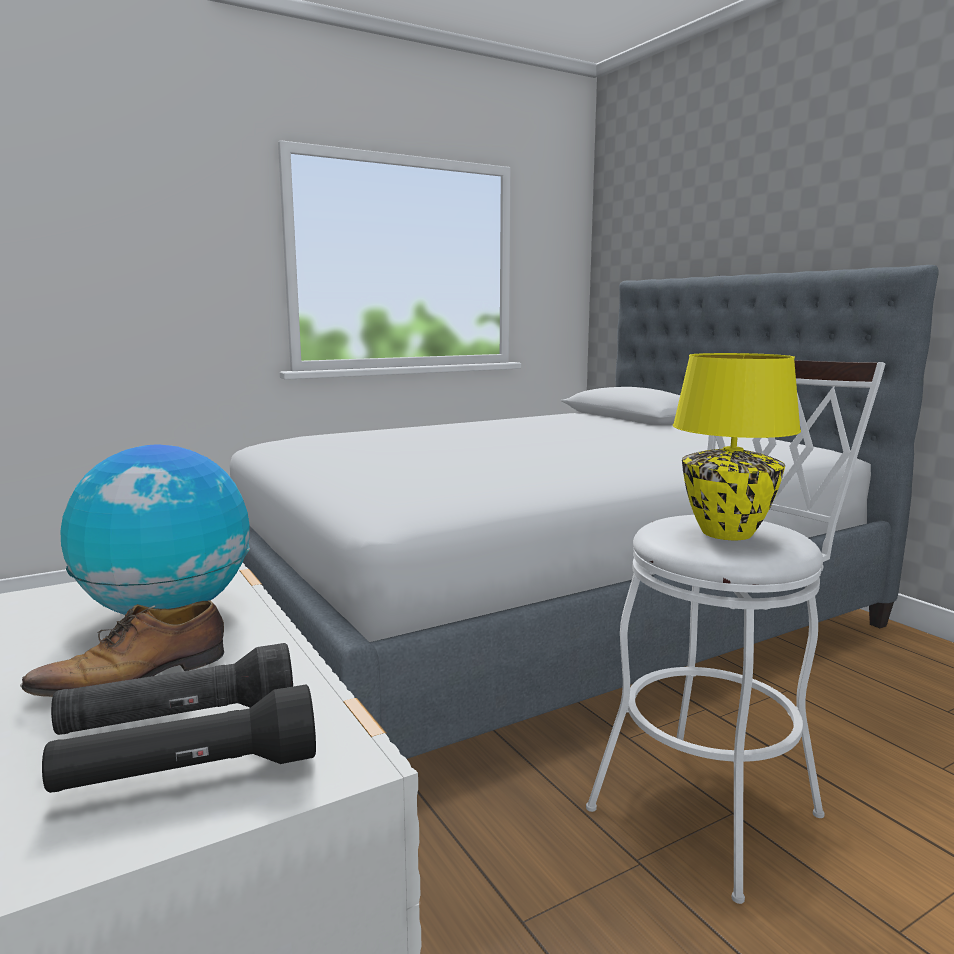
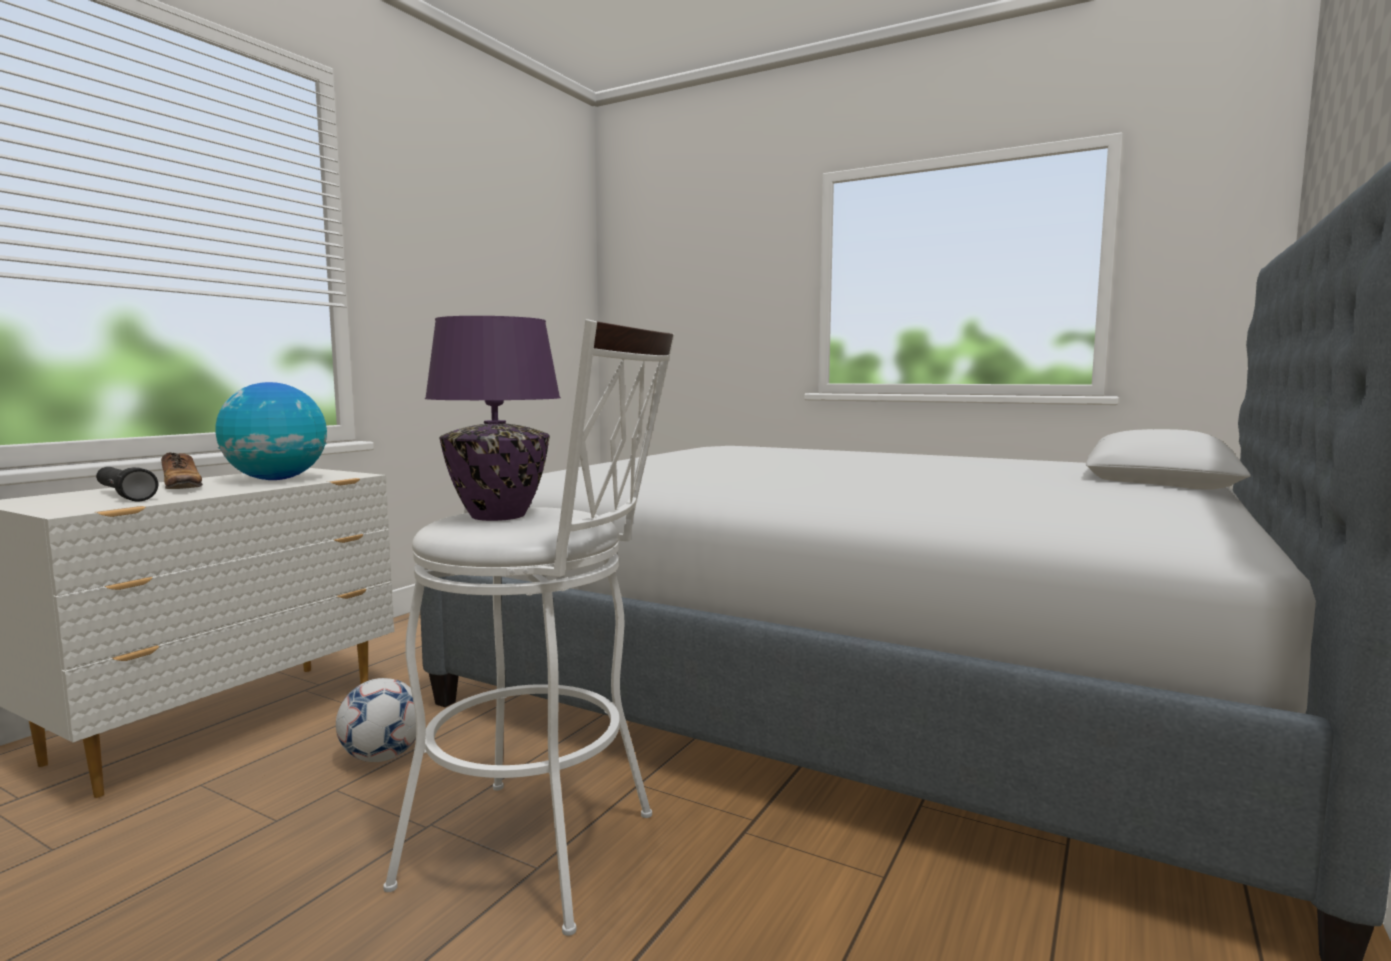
camera: 60 degrees right, 5 degrees down
(137, 676) = (182, 487): shoe -> shoe turned 150 degrees counterclockwise
(189, 775) = (66, 502): black flashlight -> none
(465, 876) = (382, 757): none -> football
(725, 533) = (499, 516): yellow table lamp -> purple table lamp

